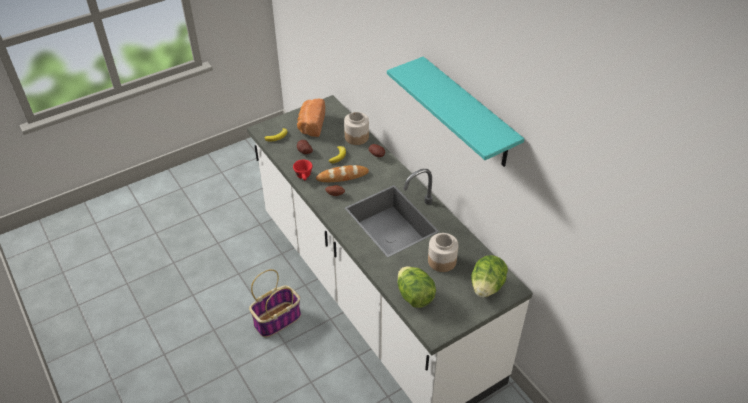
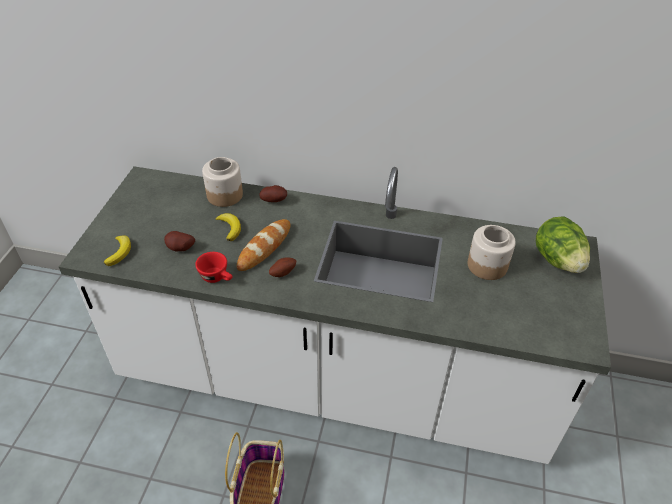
camera: 45 degrees left, 0 degrees up
(311, 125) = (149, 213): bread -> none
(414, 296) = (516, 323): lettuce -> none
(468, 113) = (455, 50): turquoise shelf -> none

